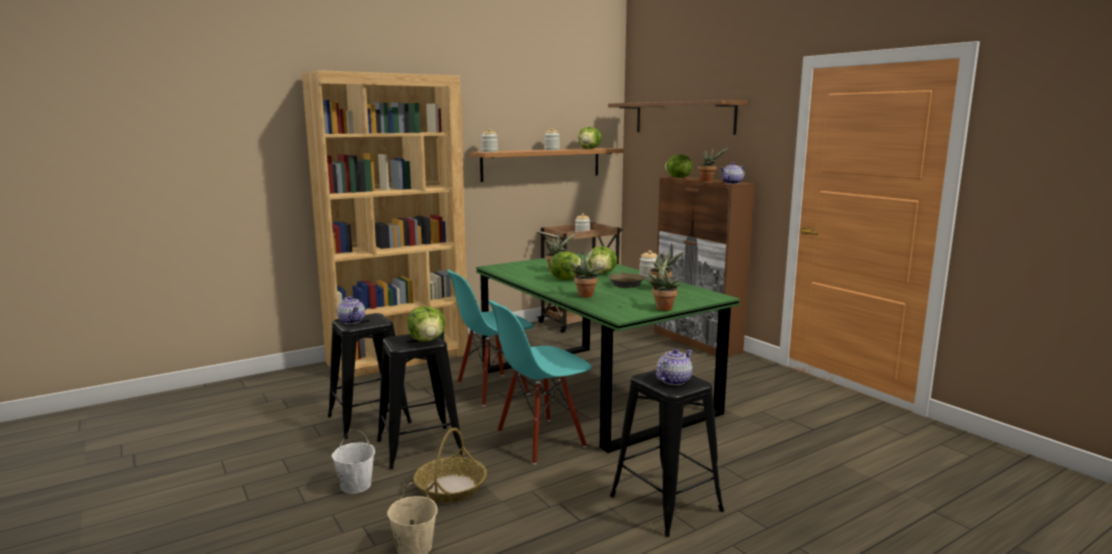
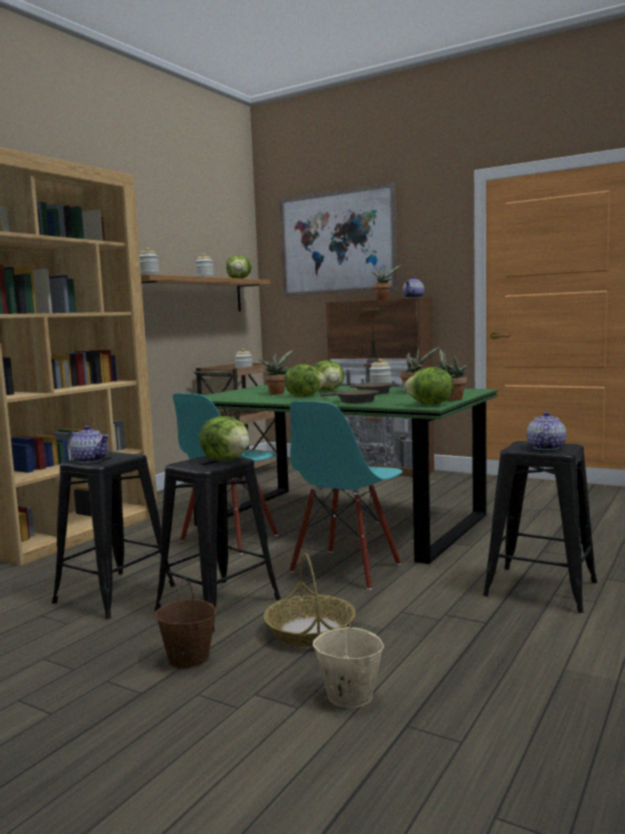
camera: 25 degrees left, 5 degrees down
(355, 485) = (188, 659): white bucket -> brown bucket
(585, 295) = (353, 401): potted plant -> brown frying pan
(677, 177) = (345, 301): lettuce -> lettuce (429, 405)
(683, 117) = (336, 242): shelf -> picture

